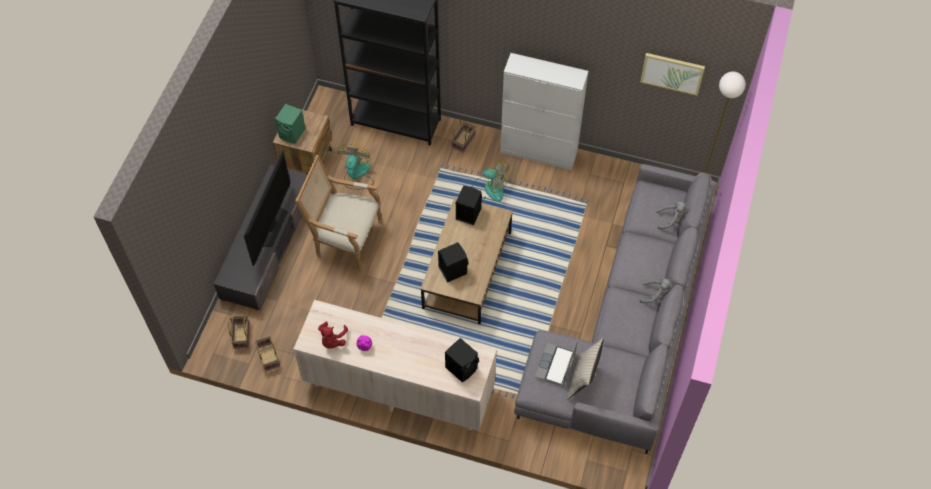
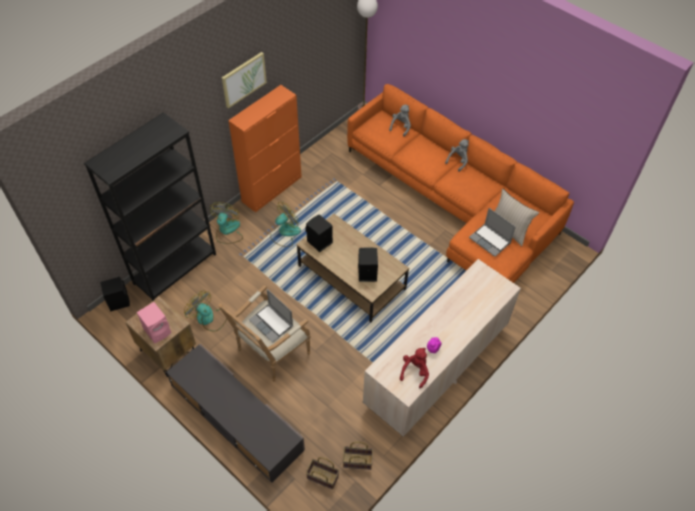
camera: 65 degrees left, 5 degrees down
(271, 226) = (236, 396): television -> none
(293, 133) = (158, 330): green speaker -> pink speaker
(332, 340) = (415, 371): red plush toy -> red plush toy turned 105 degrees counterclockwise
(350, 216) = (272, 323): none -> laptop
(462, 367) = (485, 287): black speaker -> black speaker (119, 301)
(463, 141) = (227, 231): basket -> fan
(539, 152) = (272, 189): white cabinet -> orange cabinet
(626, 328) = (454, 203): grey sofa -> orange sofa
(672, 73) = (326, 36): picture -> picture (243, 79)

